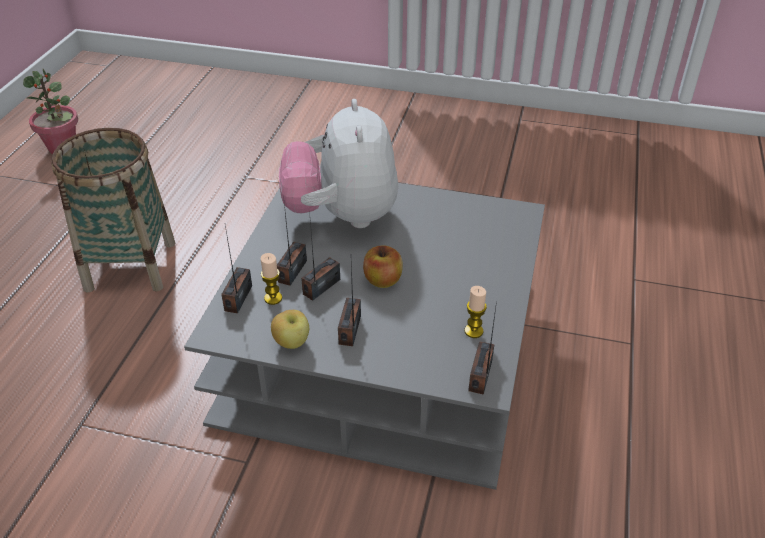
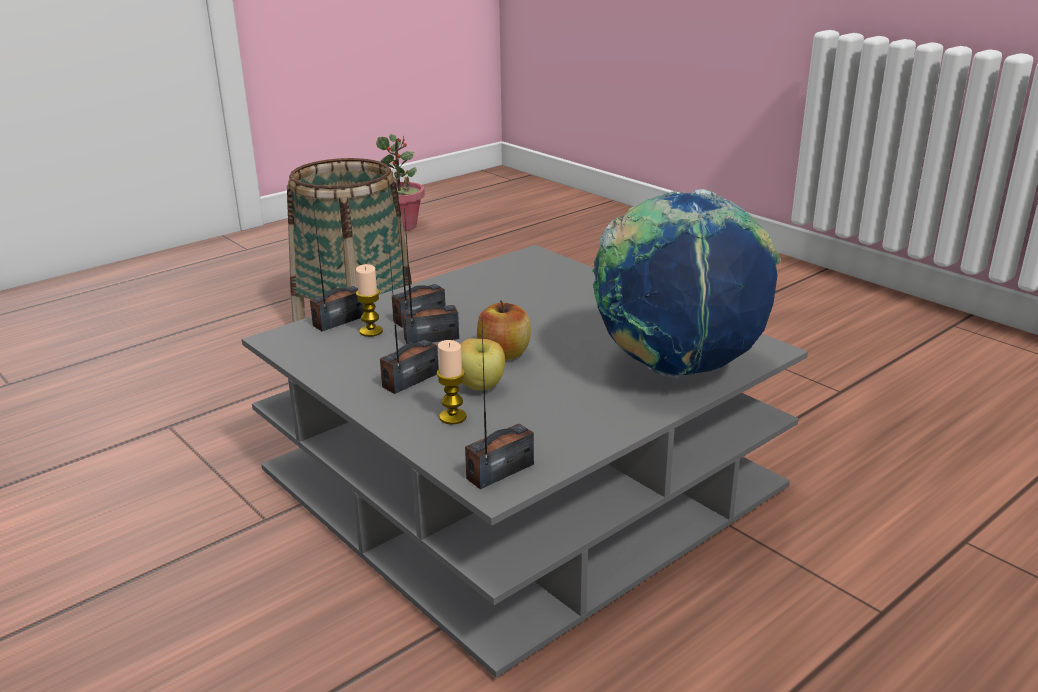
camera: 35 degrees right, 15 degrees down
(292, 343) = (338, 370): apple -> apple (481, 387)
(342, 215) = (534, 292): plush toy -> none
(473, 331) = (549, 430): candle -> candle (452, 417)
(493, 249) = (677, 369): none -> globe

